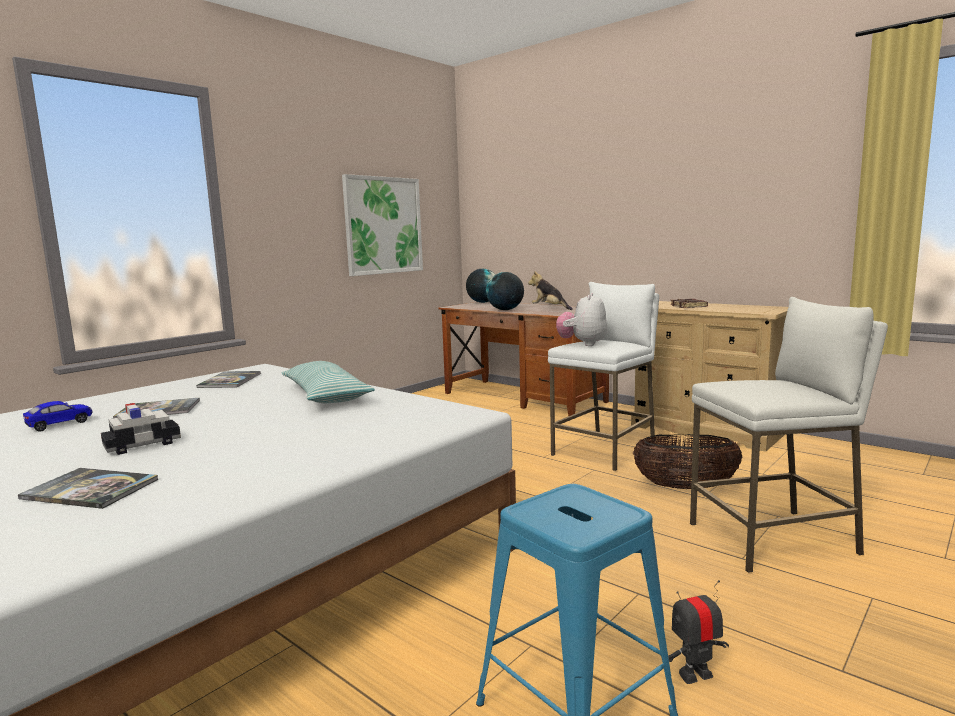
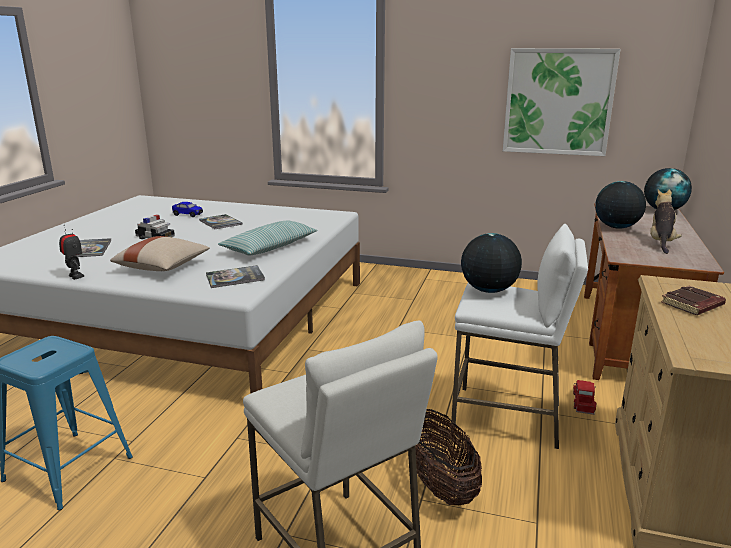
camera: 65 degrees right, 10 degrees up
(230, 380) = (297, 217): book -> book (235, 277)
(307, 442) = (163, 267): none -> beige pillow
(582, 344) = (488, 290): plush toy -> globe
(601, 427) = (583, 403): none -> toy truck
(695, 675) = (102, 515): toy robot -> toy robot (76, 276)

